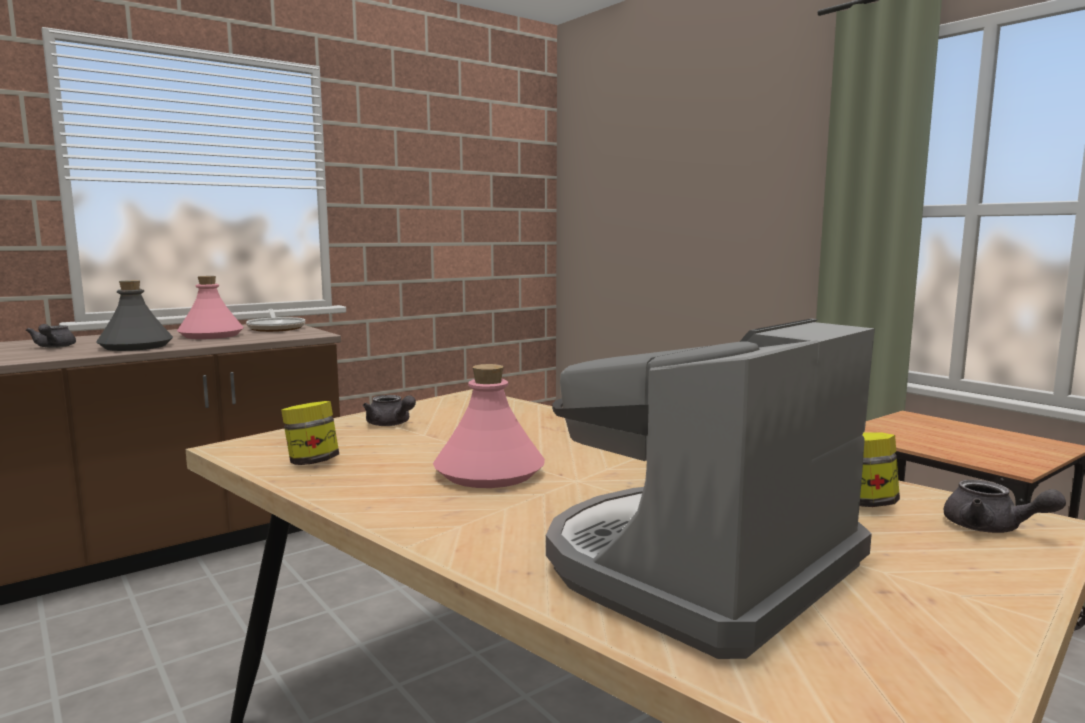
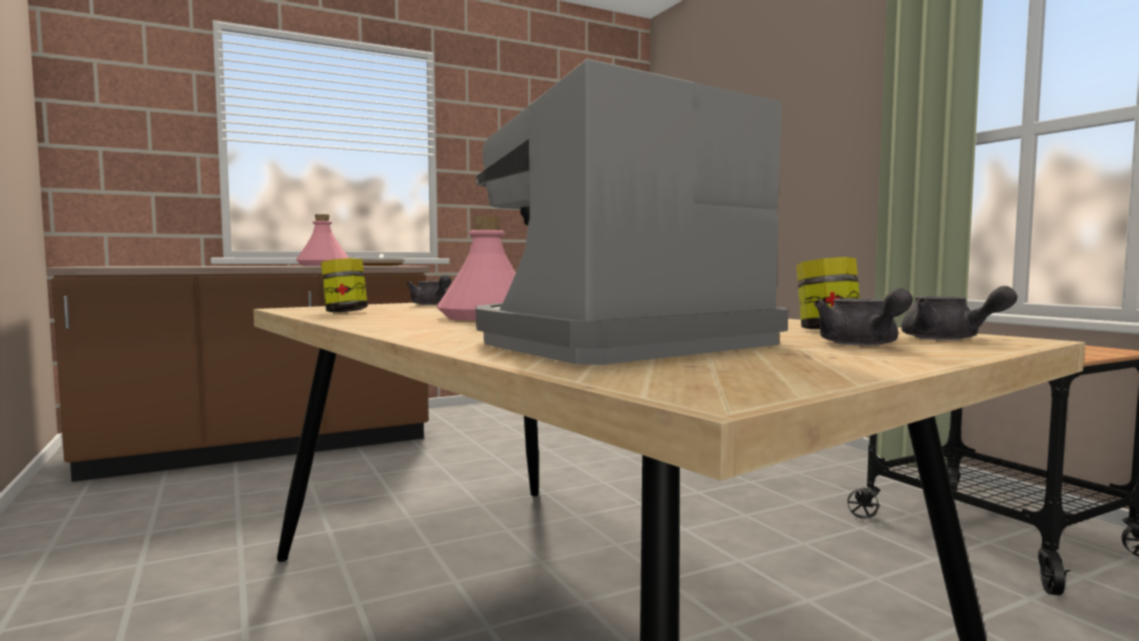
camera: 10 degrees right, 5 degrees down
(53, 347) = (195, 266): grey teapot -> grey teapot (862, 345)
(135, 346) = (257, 266): grey bottle -> none

